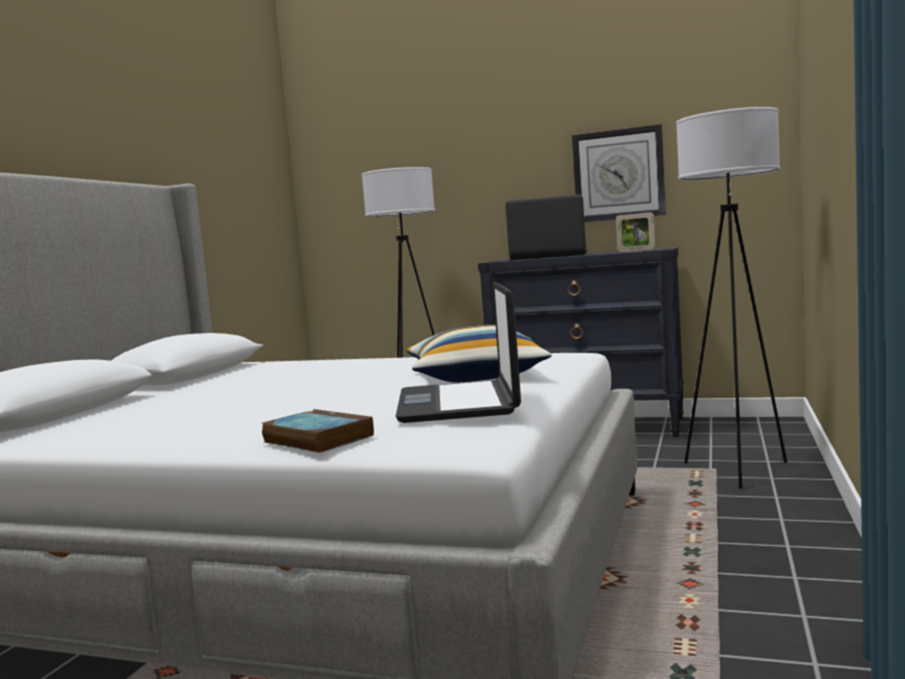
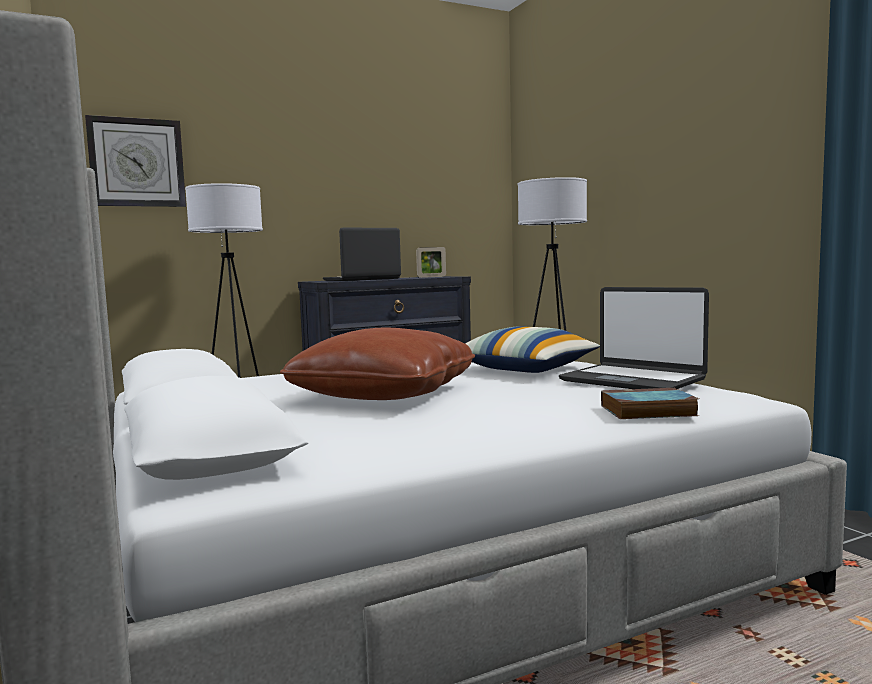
camera: 45 degrees left, 0 degrees up
(274, 389) = (384, 394): none -> brown pillow
(618, 175) = (397, 215): wall clock -> wall clock (137, 163)

